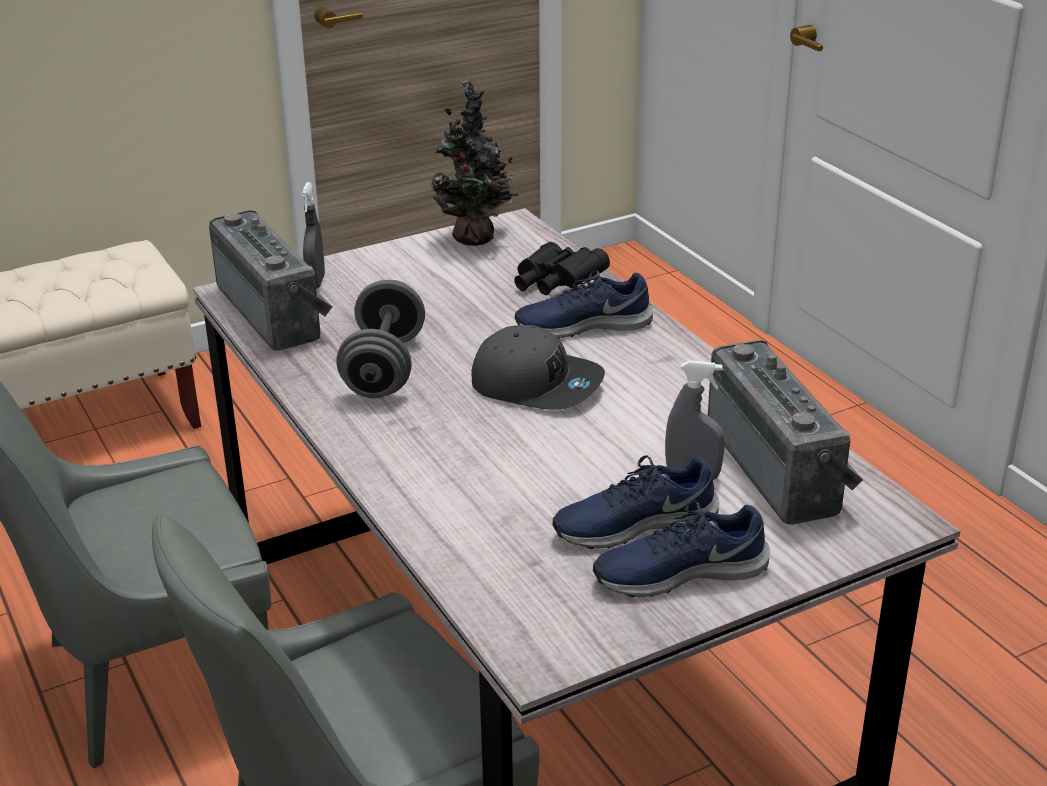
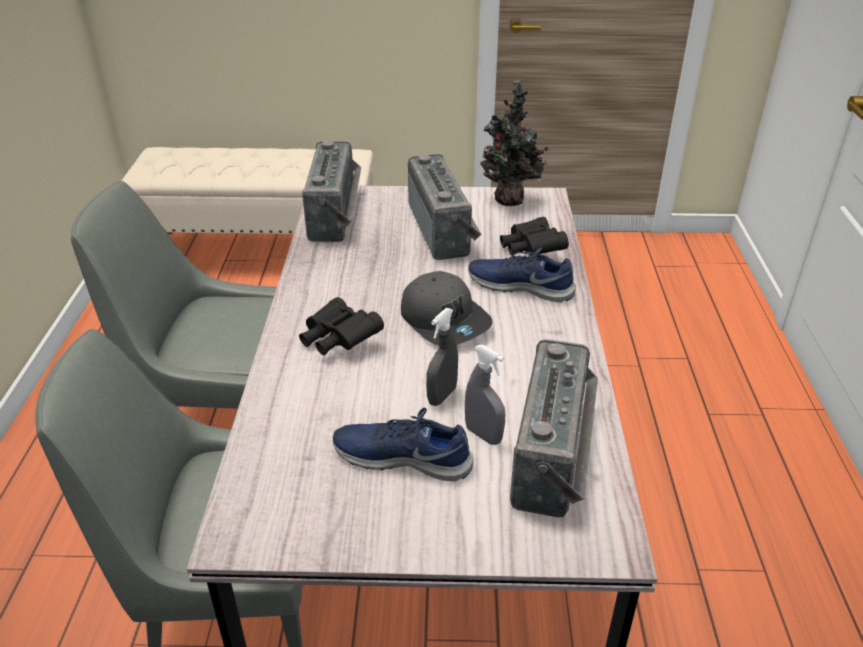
camera: 30 degrees right, 5 degrees up
(316, 282) = (381, 202): grey spray bottle -> grey spray bottle (442, 396)
(384, 368) = (361, 274): grey dumbbell -> none
(431, 292) = (444, 230): none -> radio
(437, 443) = (338, 340): none -> black binoculars
(679, 572) = (396, 511): blue shoe -> none

